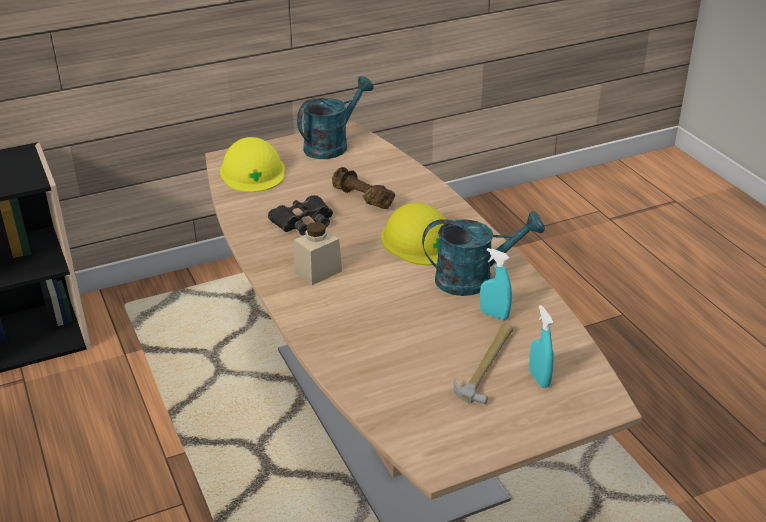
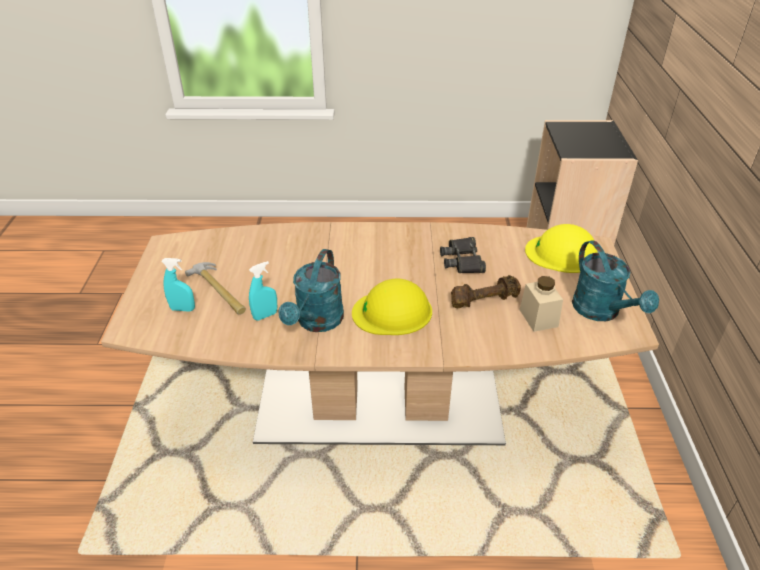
camera: 115 degrees right, 5 degrees up
(318, 271) = (387, 250): beige jar -> beige jar (538, 318)

